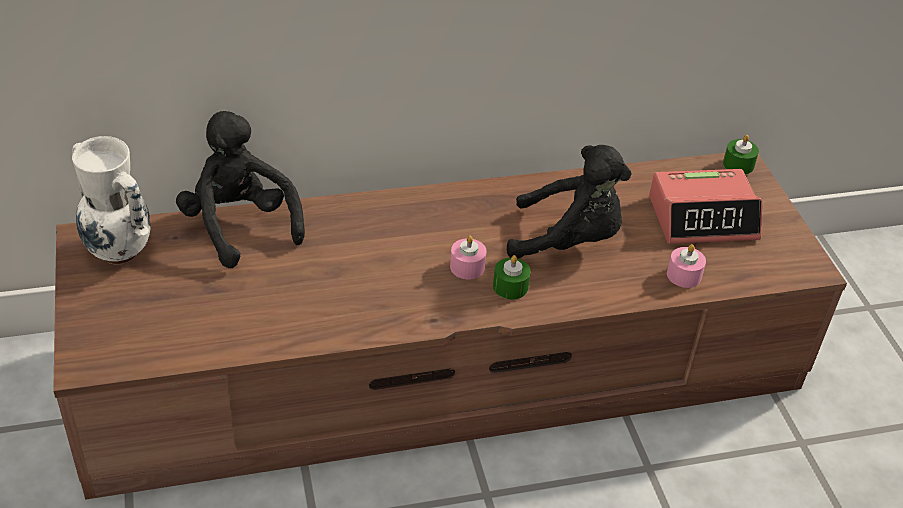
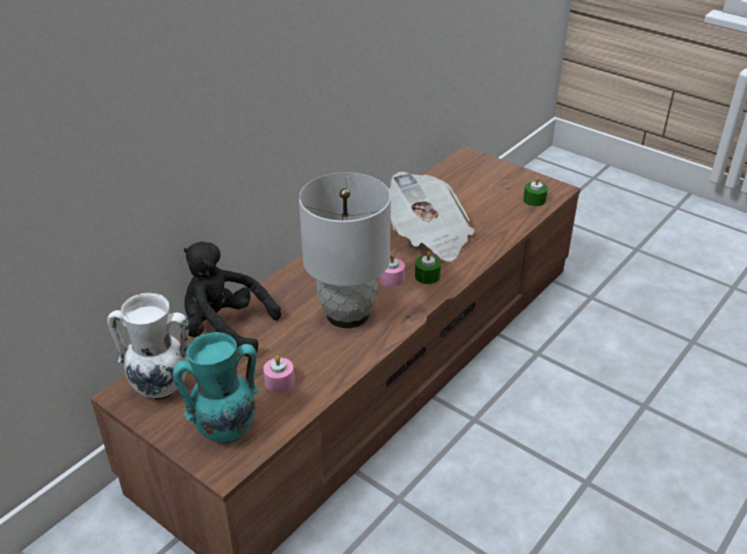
camera: 35 degrees left, 5 degrees down
(125, 328) = (225, 431): none -> turquoise vase
(373, 280) = (347, 314): none -> white table lamp
(569, 240) = (428, 236): black plush toy -> newspaper
(684, 275) = (505, 223): pink candle -> pink candle (279, 381)
(703, 218) = (480, 190): alarm clock -> none
(738, 164) = (465, 156): green candle -> green candle (534, 200)

